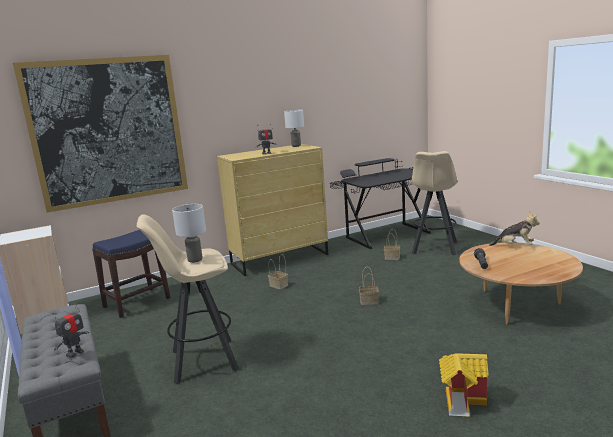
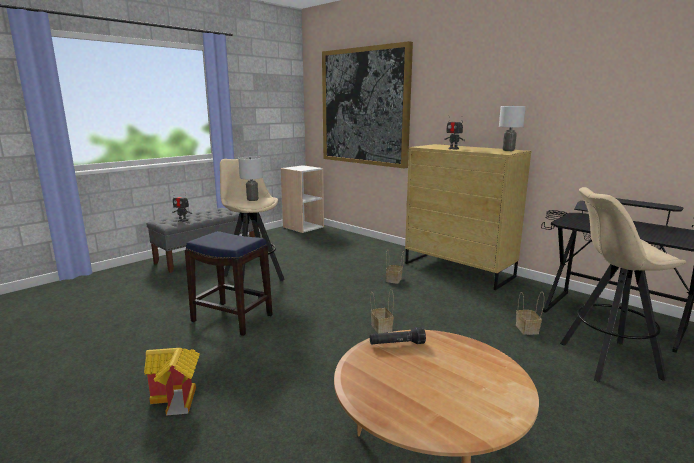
camera: 70 degrees right, 0 degrees up
(137, 303) = (334, 241): stool -> stool (232, 318)
(515, 246) = (501, 375): plush toy -> none

